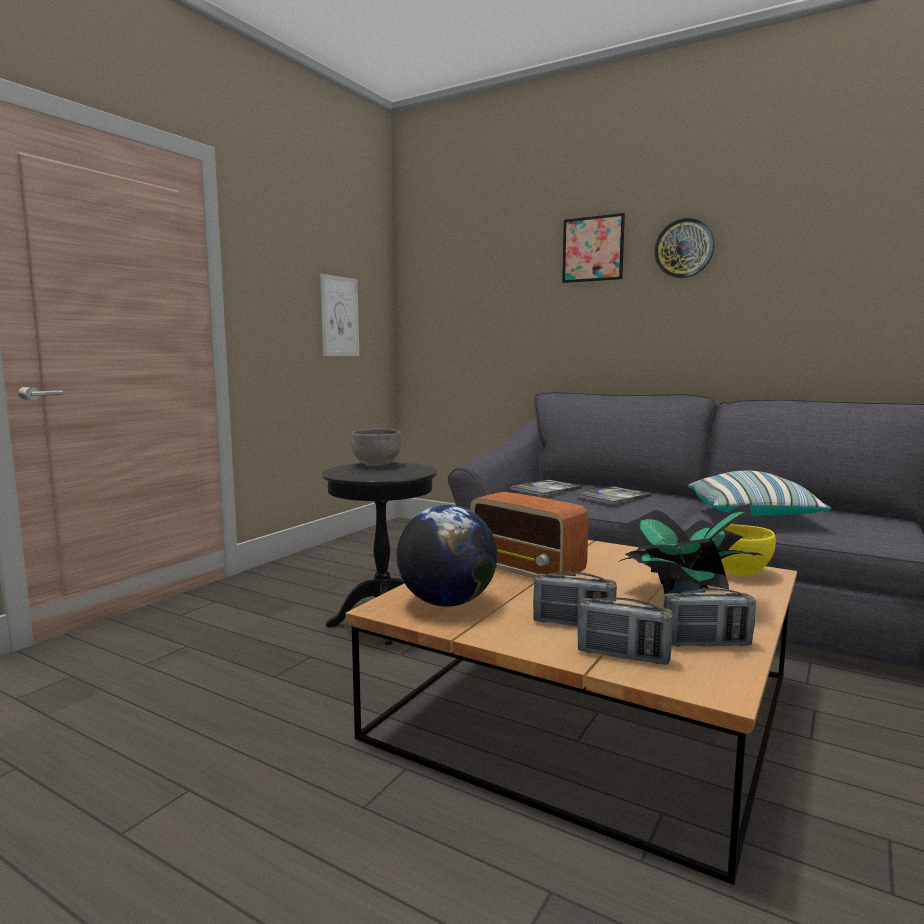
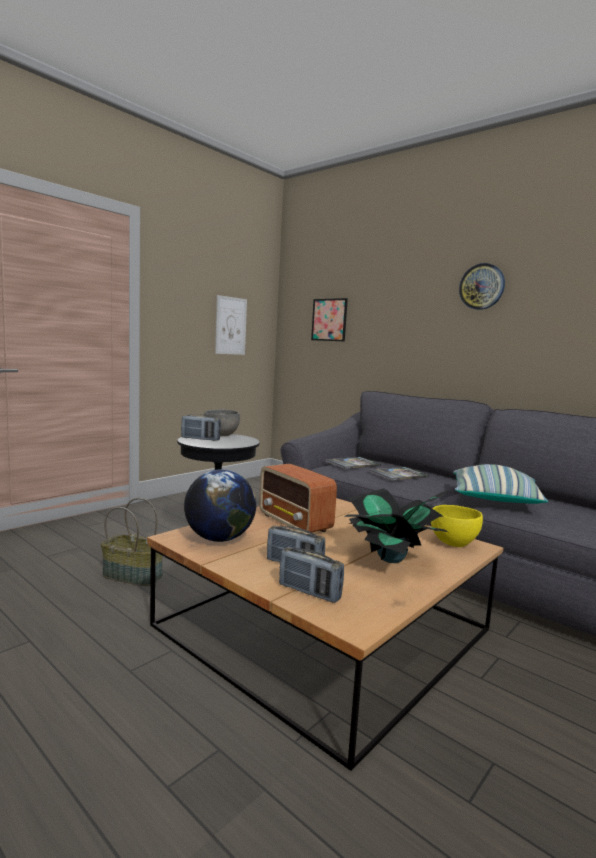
camera: 10 degrees right, 0 degrees up
(291, 674) = (133, 575): none -> basket
(593, 249) = (415, 284): picture -> picture (329, 320)
(706, 644) = (378, 592): radio -> radio (200, 439)

